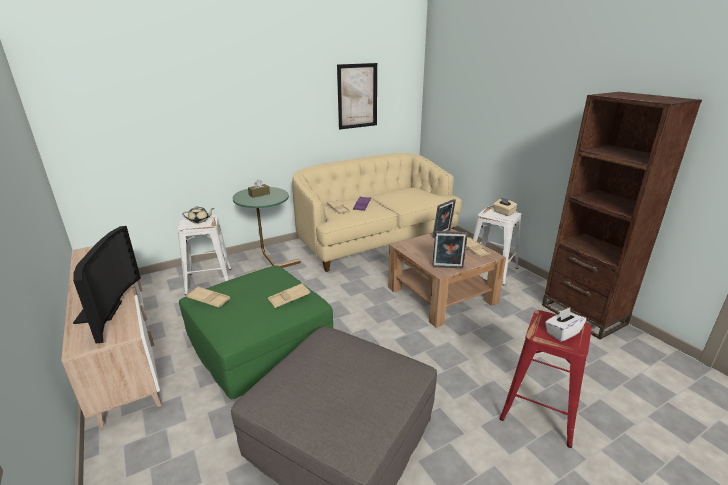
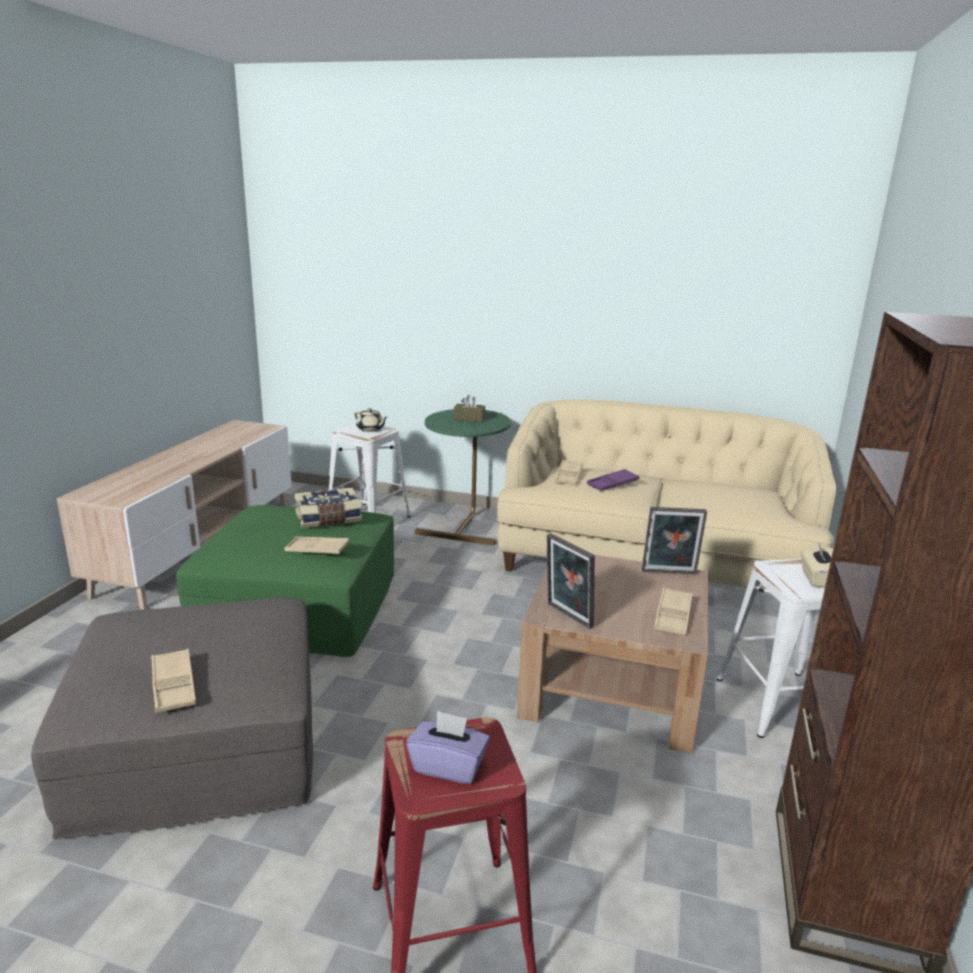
camera: 45 degrees right, 5 degrees down
(105, 312) = (146, 478): television -> none
(209, 299) = (256, 514): beige tray -> beige tray (173, 685)
(259, 281) = (329, 519): none -> book
(357, 96) = (697, 293): picture -> none
(562, 333) = (448, 766): white tissue box -> purple tissue box

